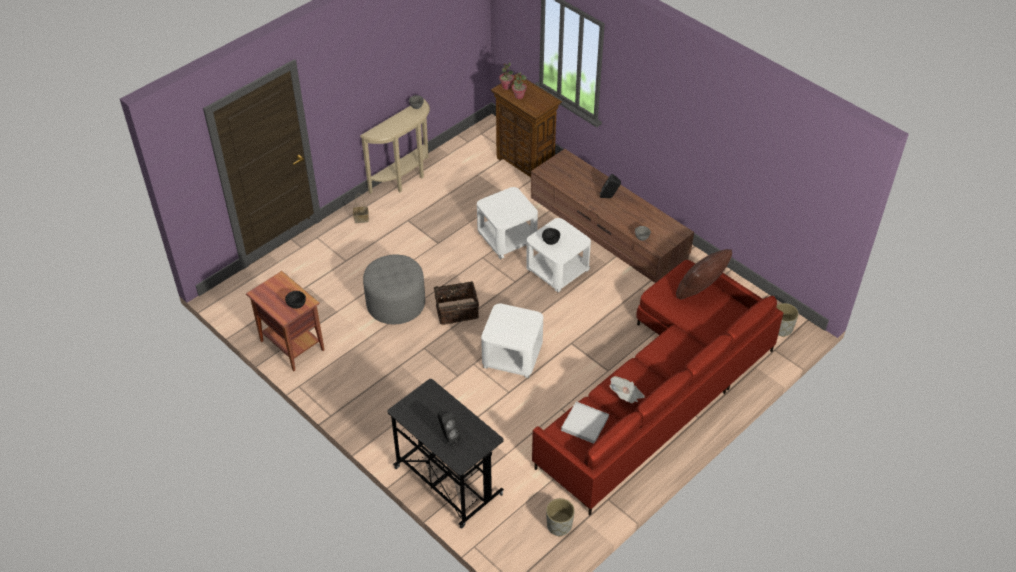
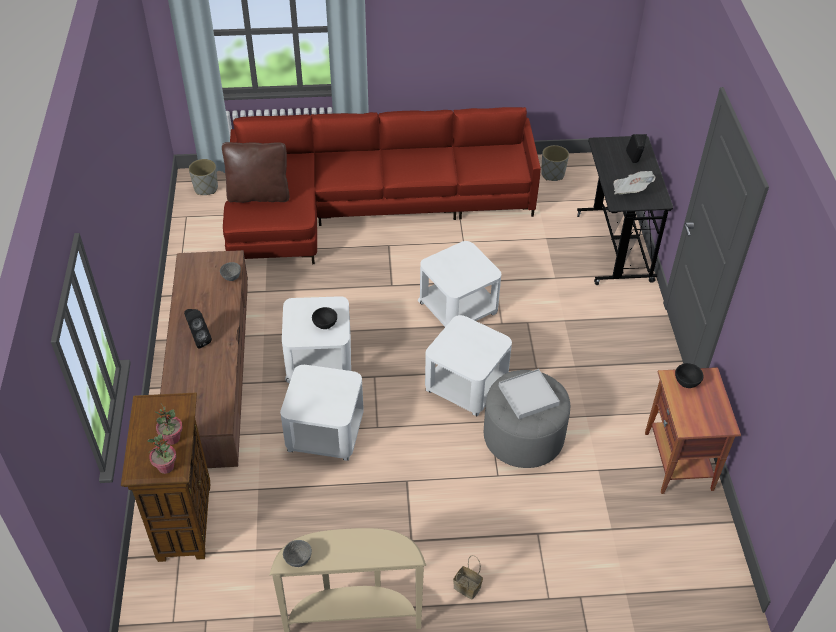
camera: 140 degrees left, 0 degrees up
(456, 310) = (466, 385): basket -> white side table
(584, 424) = (487, 161): white tray -> white tray (528, 396)
(626, 396) = (431, 159): newspaper -> newspaper (631, 190)

